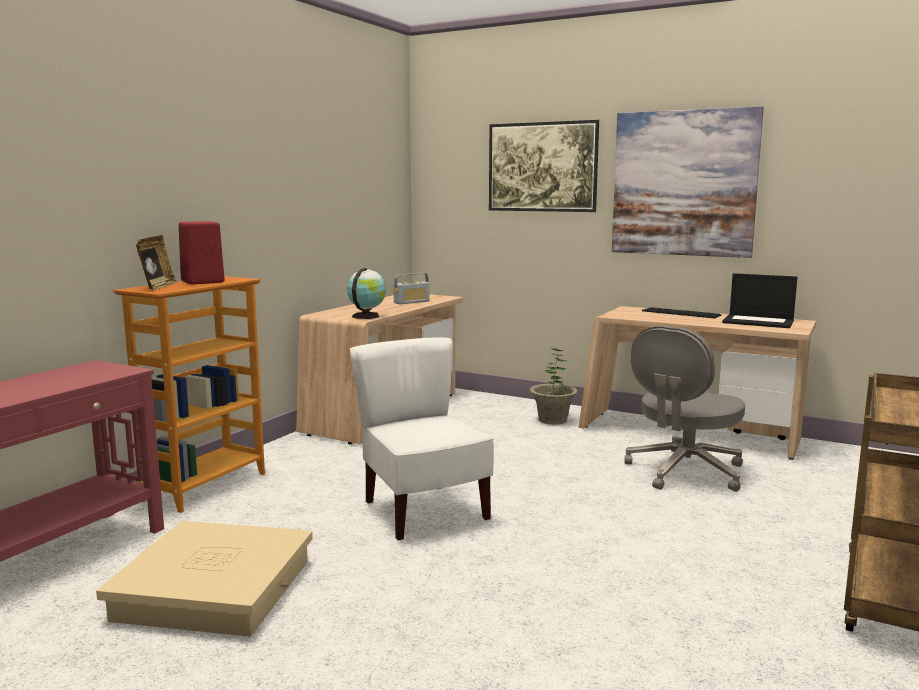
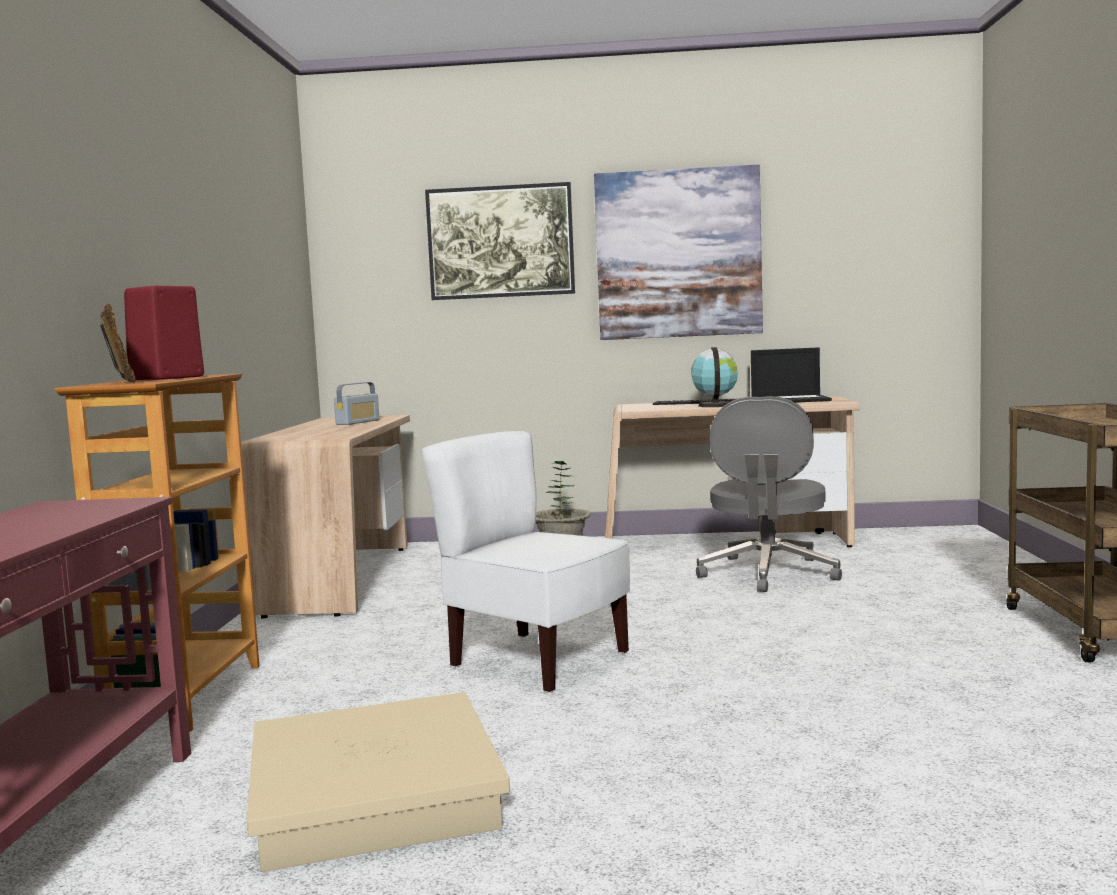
camera: 25 degrees left, 5 degrees down
(366, 316) = (335, 435): globe -> globe (714, 405)

